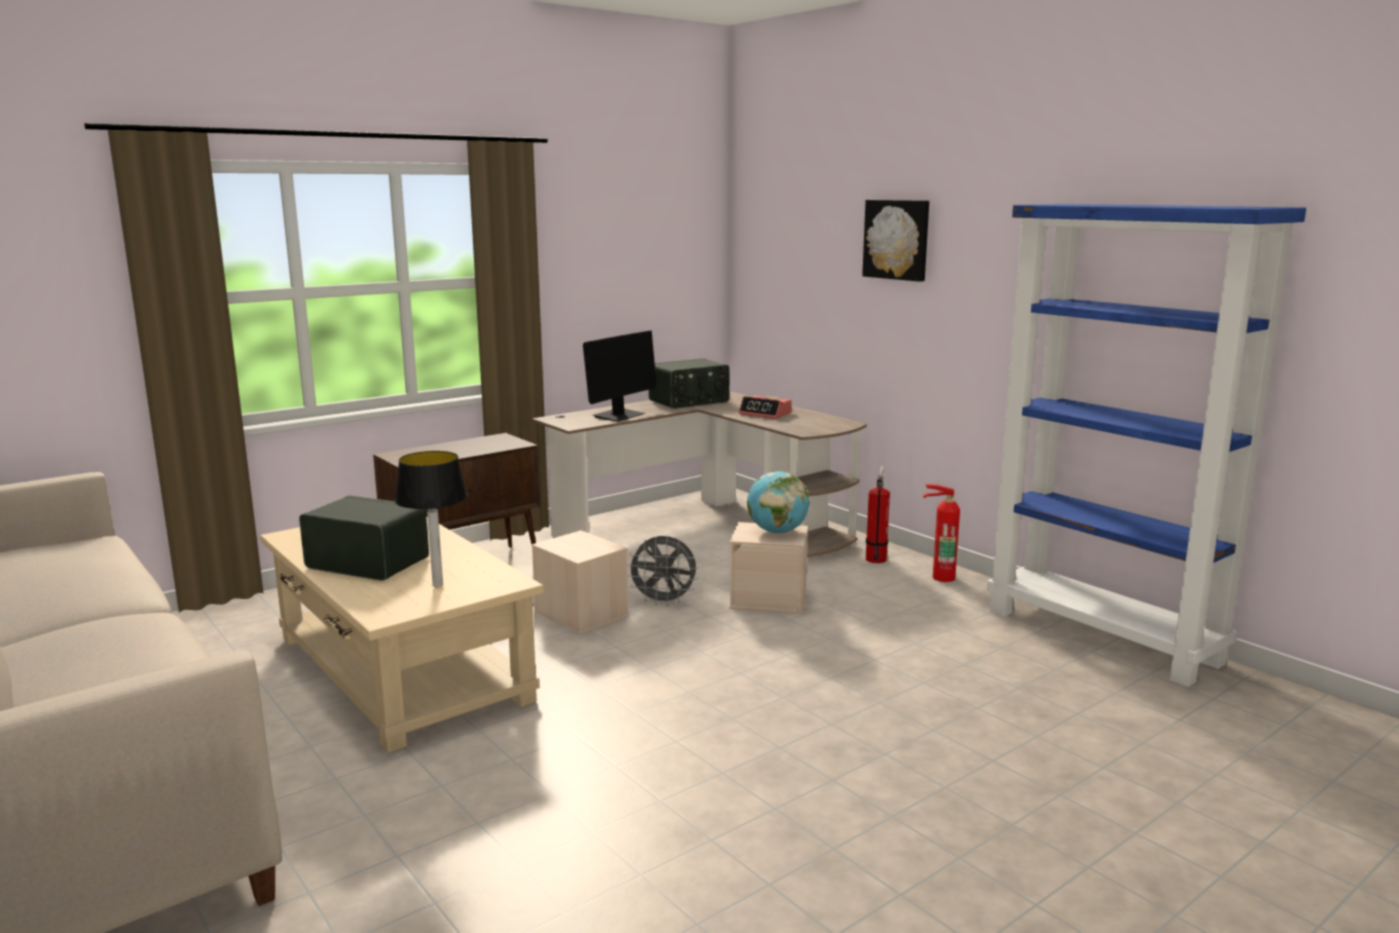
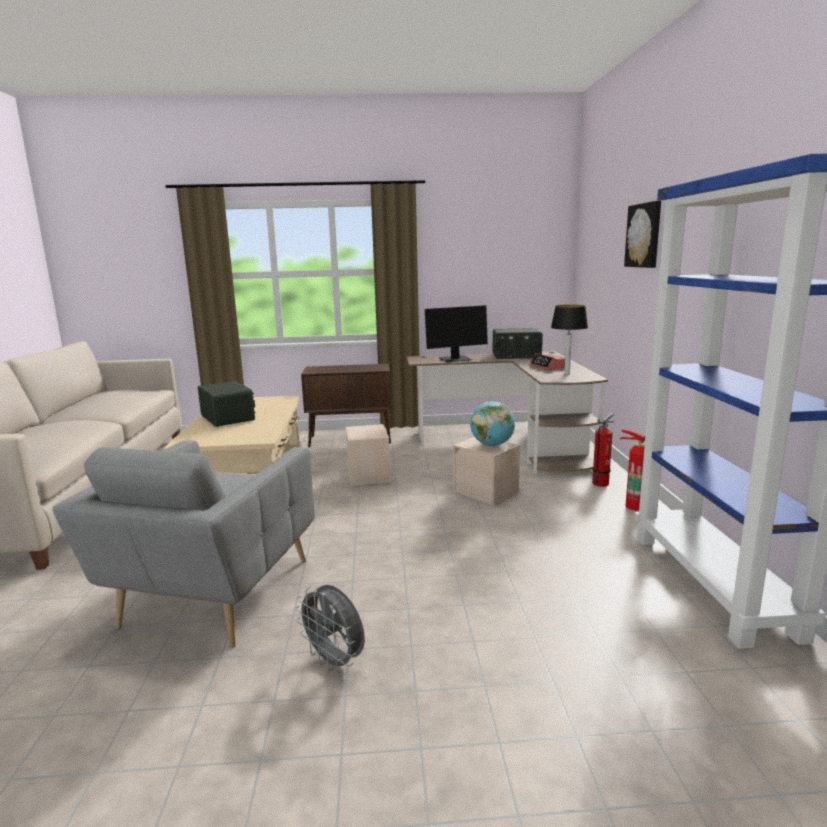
camera: 35 degrees right, 0 degrees up
(438, 585) = (231, 433): table lamp -> table lamp (567, 374)
(636, 828) = (212, 596): none -> grey armchair
(664, 601) = (422, 479): grey fan -> grey fan (335, 661)

